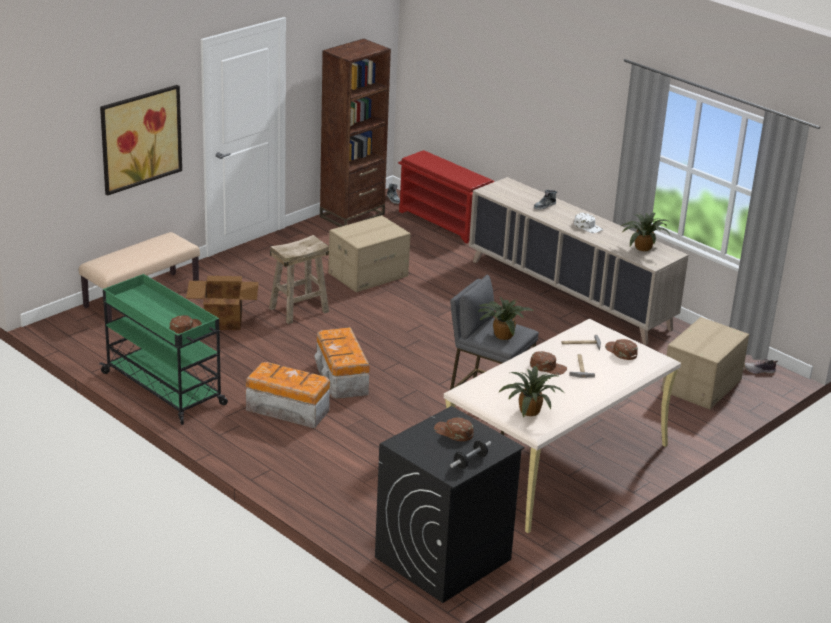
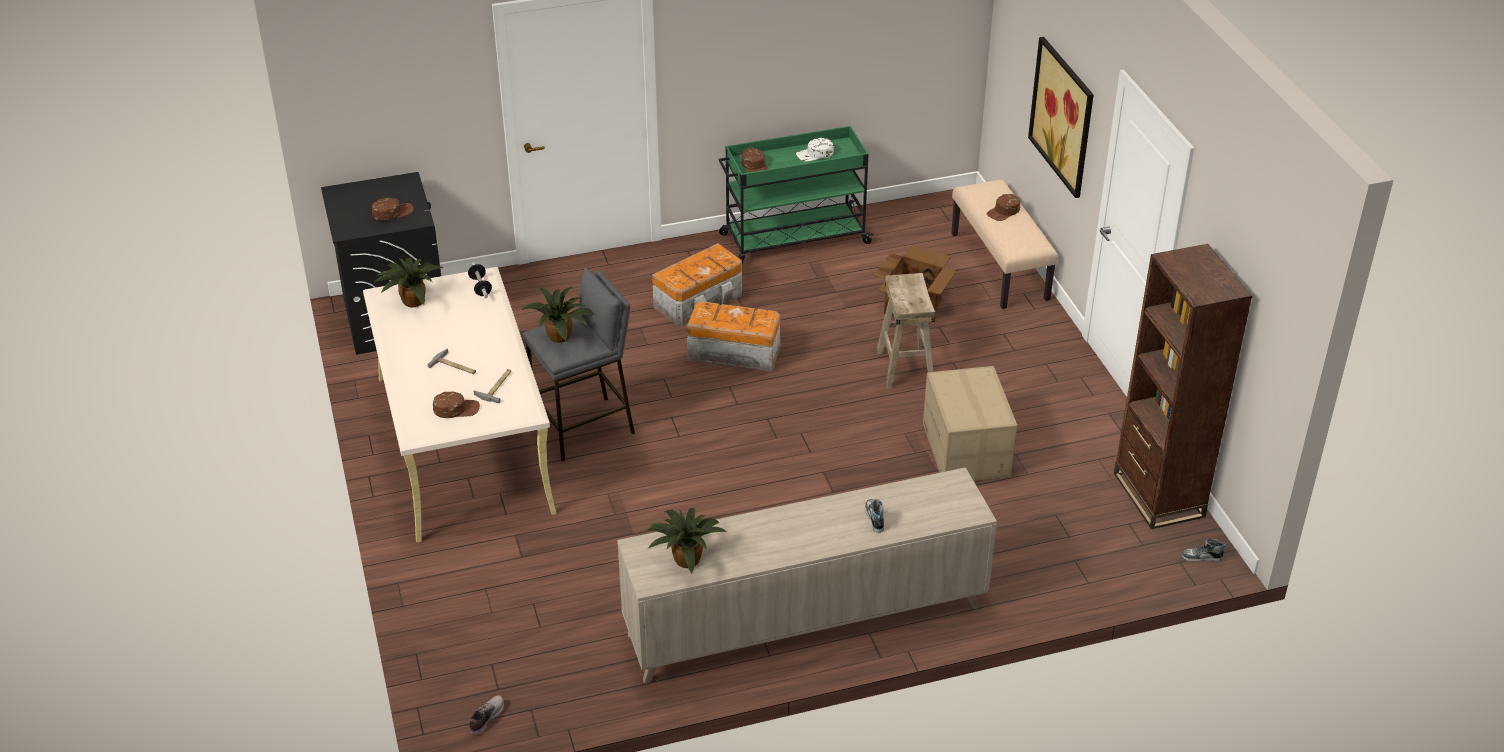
camera: 120 degrees right, 10 degrees up
(444, 223) = (1095, 582): red shoe rack -> none
(470, 461) = (344, 206): dumbbell -> dumbbell (480, 287)
(548, 367) = (475, 344): brown cap -> brown cap (1003, 211)
(588, 227) = (783, 533): white cap -> white cap (815, 154)
(702, 386) = (499, 639): cardboard box -> none

